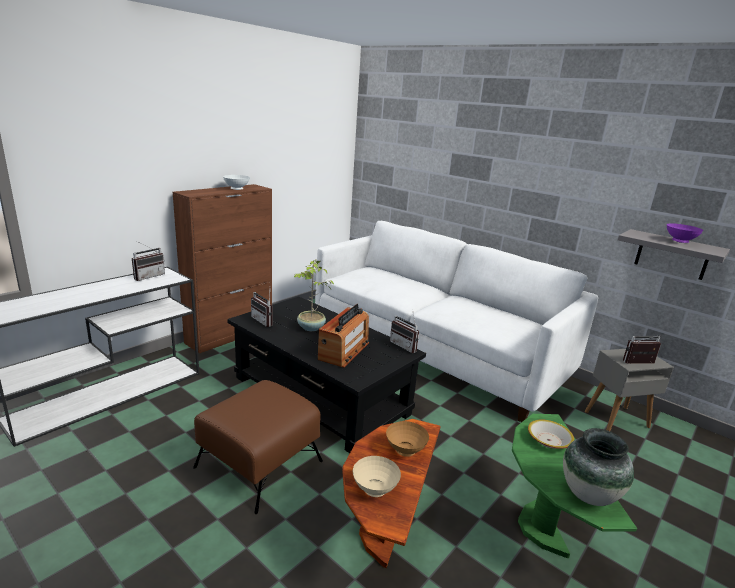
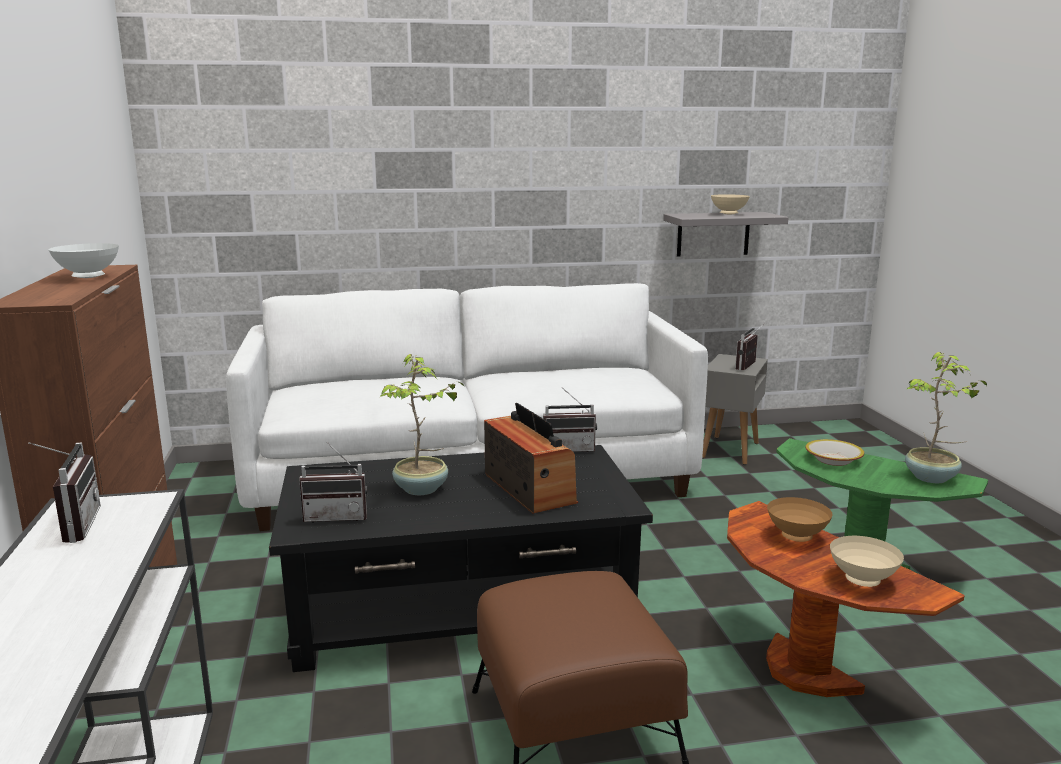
camera: 50 degrees left, 5 degrees down
(588, 494) = (931, 478): vase -> potted plant
(680, 242) = (729, 214): purple bowl -> beige bowl

